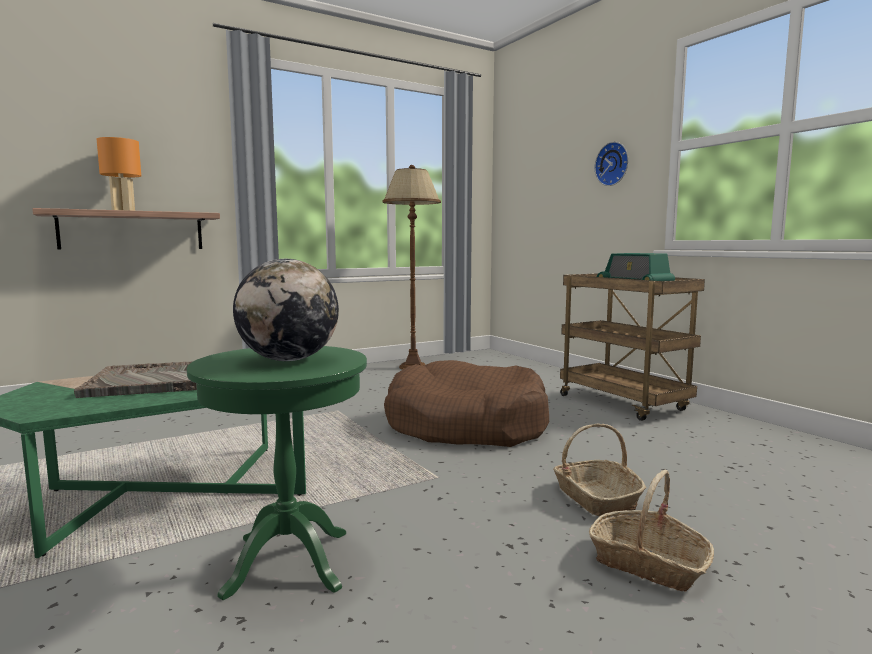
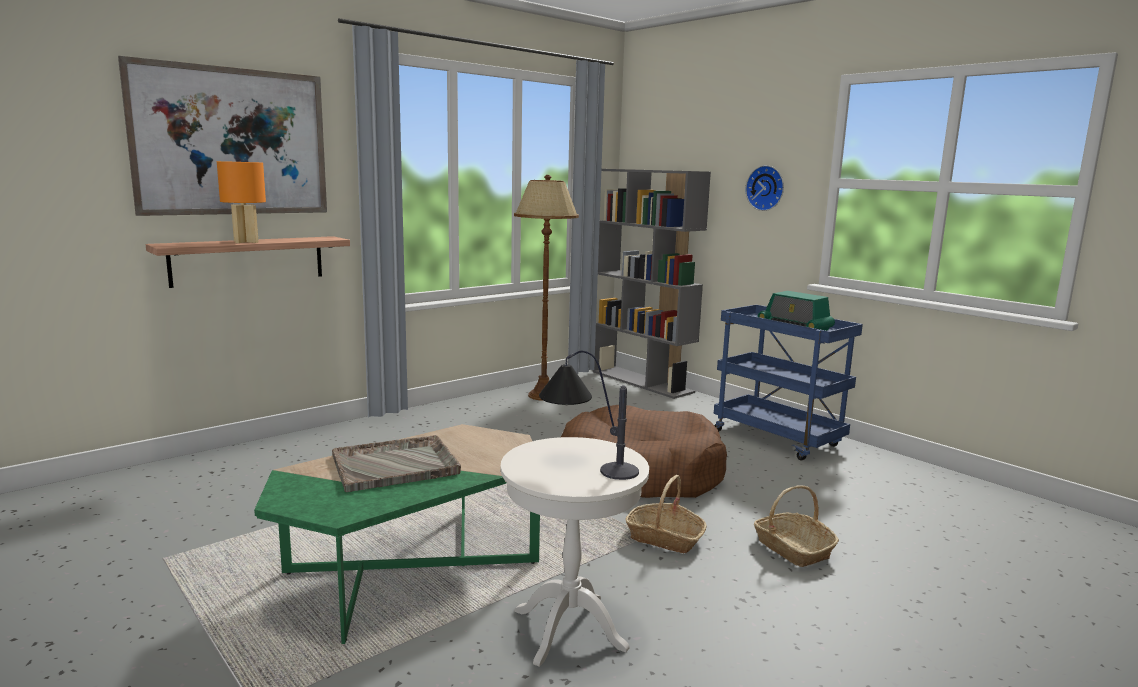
camera: 10 degrees left, 5 degrees up
(118, 127) = (232, 142): none -> picture
(288, 562) = (569, 629): green side table -> white side table
(289, 360) = (583, 463): globe -> table lamp
(511, 360) = (642, 382): none -> grey bookcase
(624, 403) = (778, 439): brown cart -> blue cart
(648, 563) = (855, 607): basket -> basket (665, 538)

